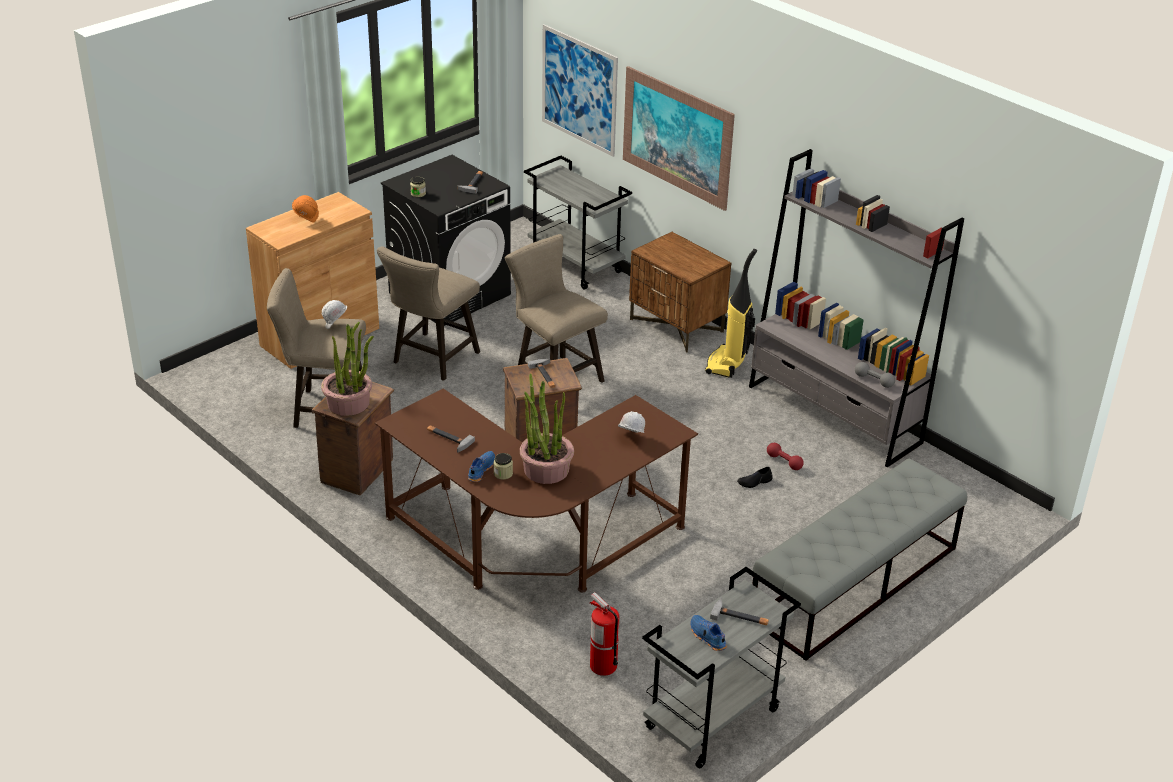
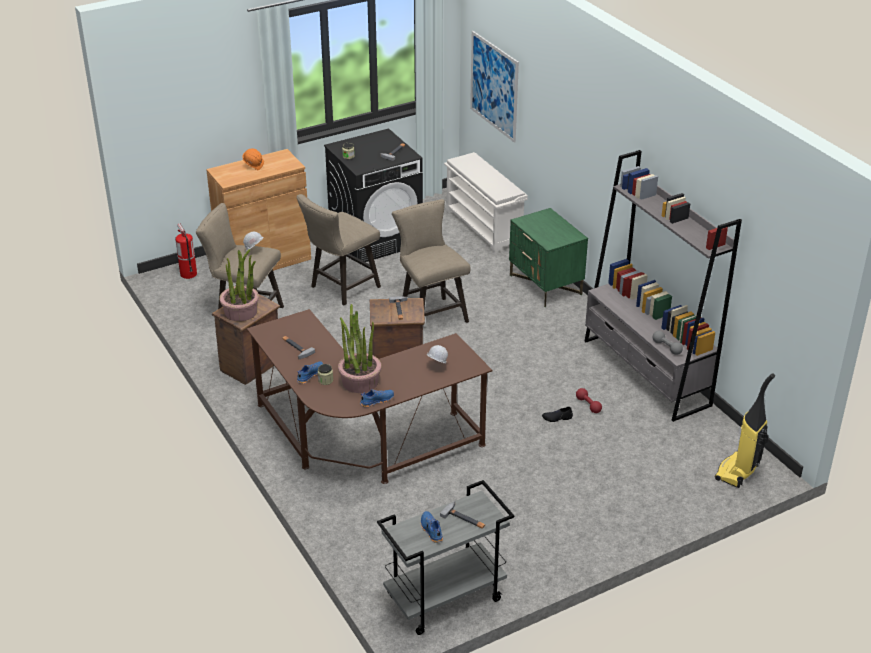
camera: 15 degrees right, 0 degrees up
(576, 265) = (484, 228): grey cart -> white shoe rack
(577, 490) = (376, 400): none -> blue shoe
(603, 665) = (376, 543): fire extinguisher -> fire extinguisher (188, 274)
(677, 137) = (555, 131): picture -> none
(677, 326) = (546, 285): brown nightstand -> green nightstand
(727, 364) = (574, 320): vacuum cleaner -> vacuum cleaner (738, 472)
(854, 584) = (605, 511): grey bench -> none

